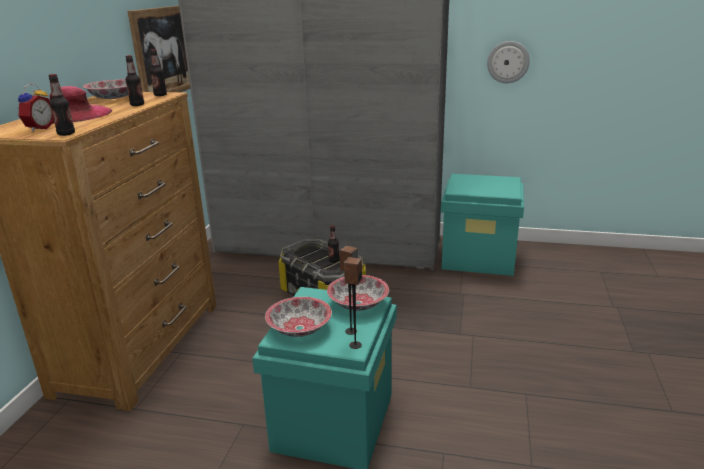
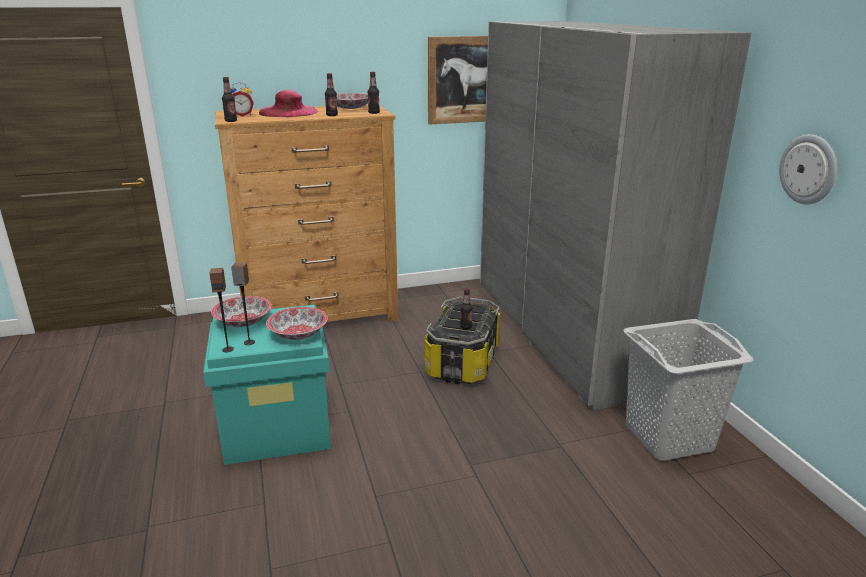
camera: 60 degrees right, 0 degrees up
(479, 258) = (669, 438): turquoise storage box -> grey laundry basket

